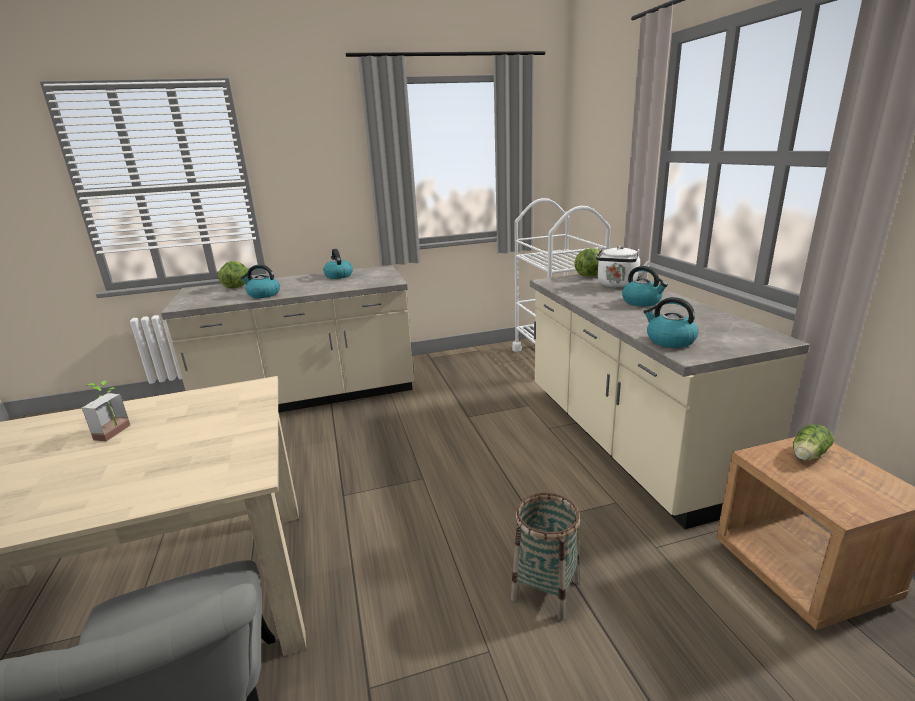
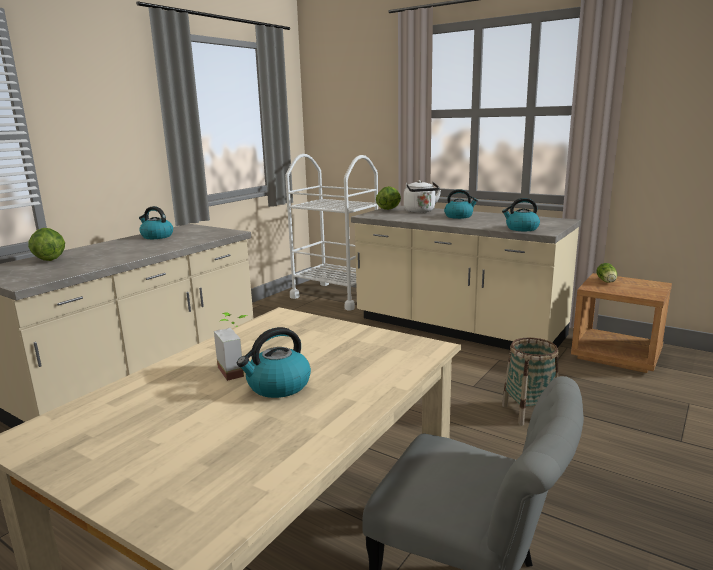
camera: 40 degrees left, 5 degrees down
(263, 294) = (112, 259): kettle -> kettle (278, 386)

